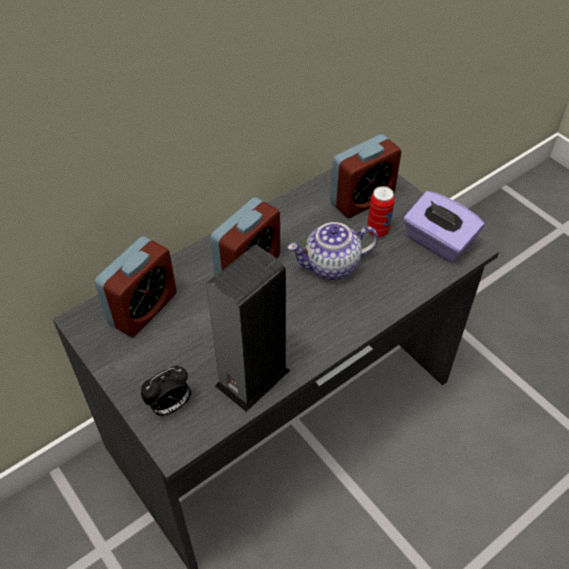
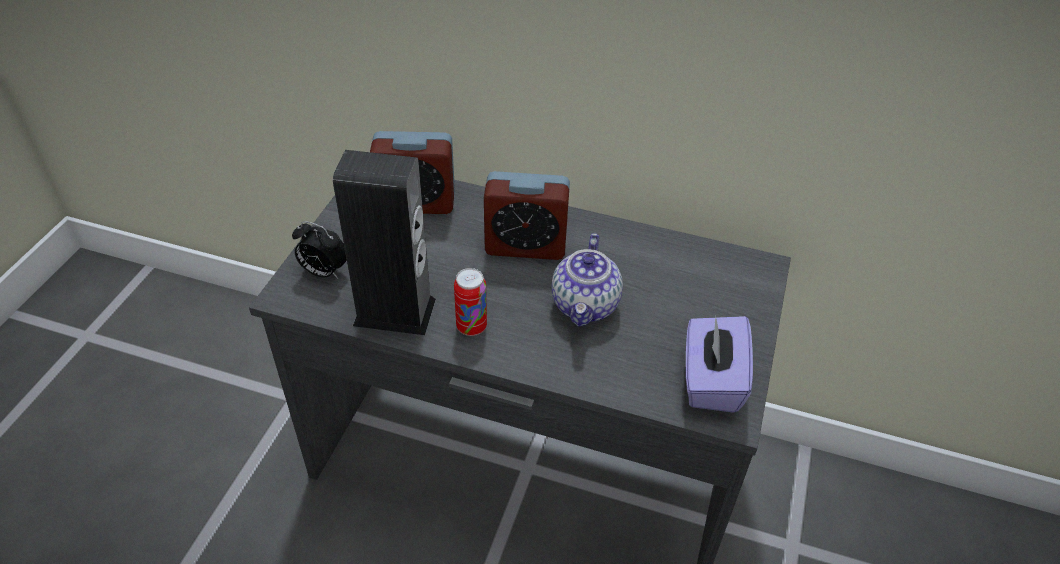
camera: 55 degrees right, 5 degrees down
(331, 266) = (586, 305): teapot -> teapot turned 120 degrees counterclockwise
(362, 199) = (707, 287): alarm clock -> none
(378, 231) = (674, 321): can -> can (471, 327)

